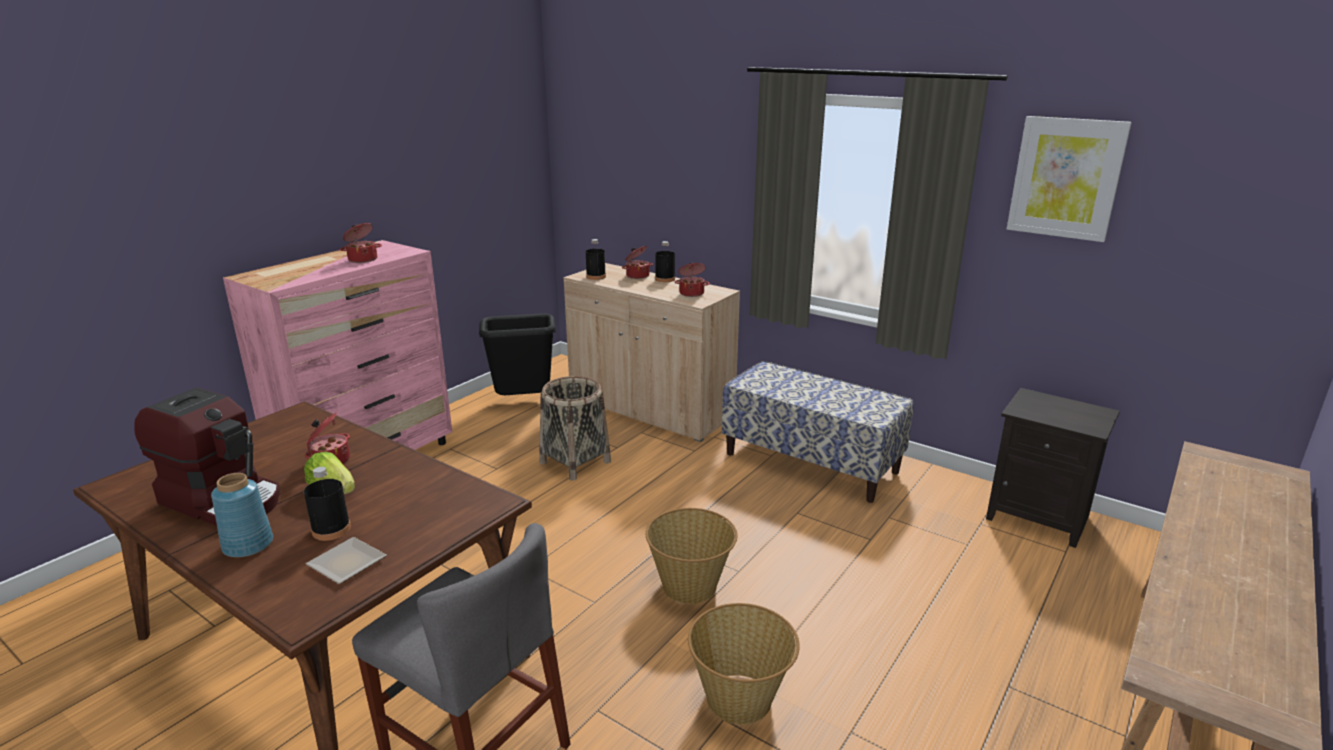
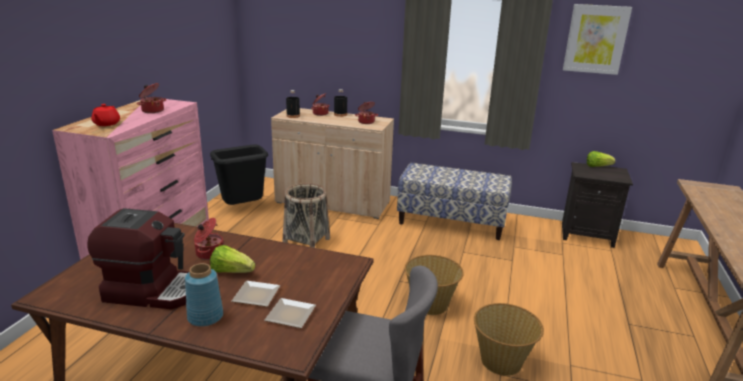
camera: 20 degrees left, 0 degrees up
(288, 274) = (106, 124): none -> red teapot
(331, 530) = (257, 297): black bottle -> plate
(1063, 401) = (597, 166): none -> lettuce

